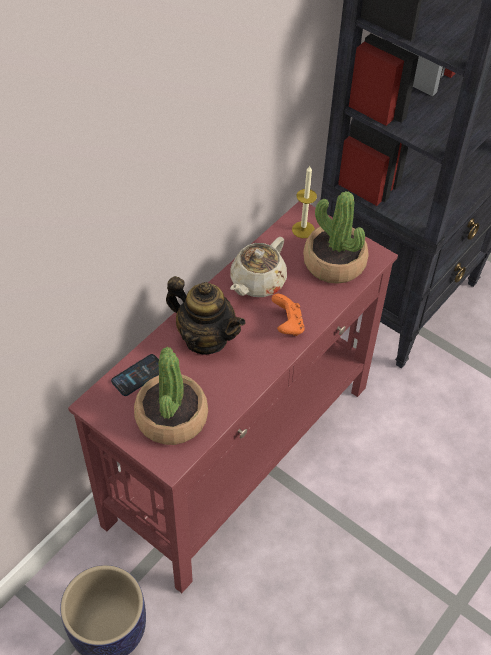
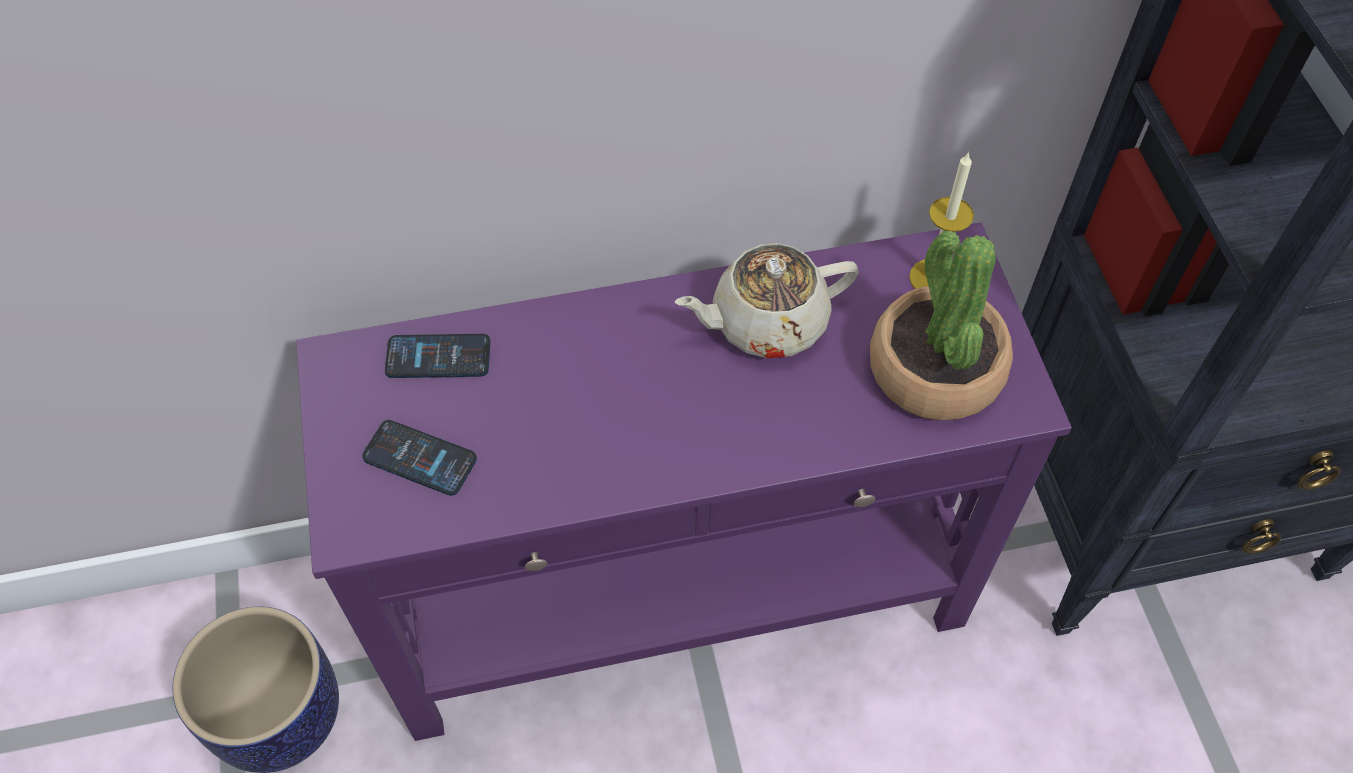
camera: 40 degrees right, 5 degrees up
(171, 417) = (420, 458): potted plant -> phone
(205, 338) = (595, 363): teapot -> none
(242, 453) = (679, 593): red console table -> purple console table
(287, 325) = (748, 428): orange game controller -> none

